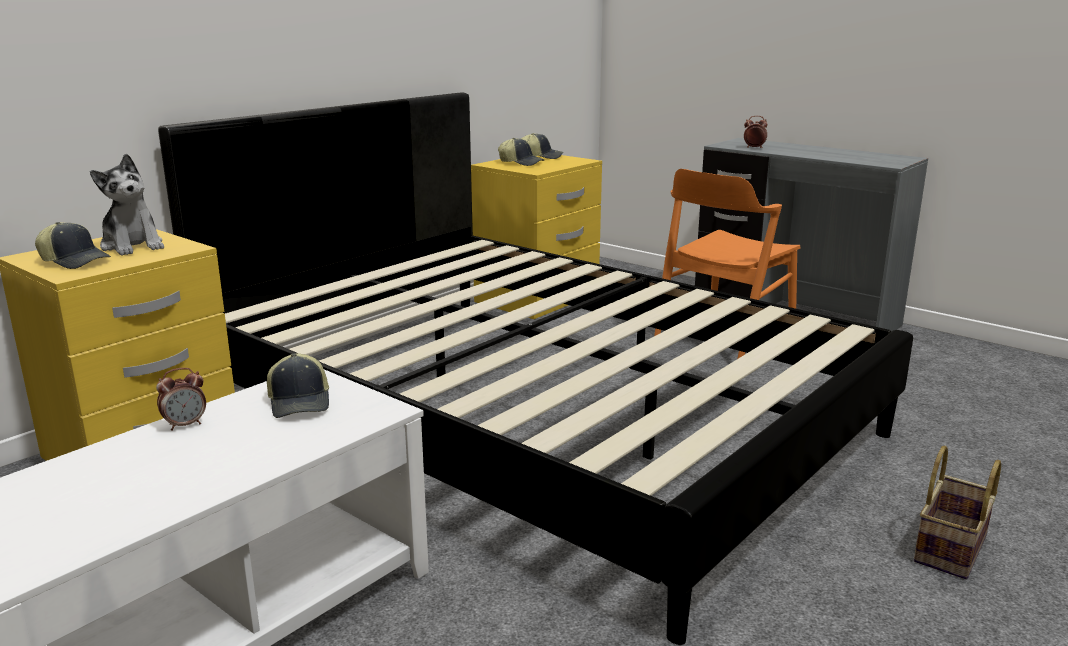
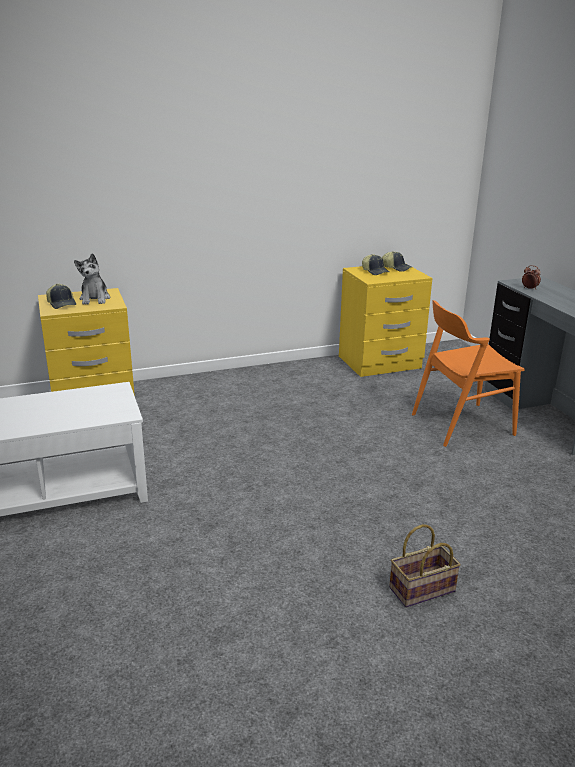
camera: 30 degrees right, 5 degrees up
(185, 425) = (46, 398): alarm clock -> none
(301, 402) = (100, 400): cap -> none
(534, 416) = (287, 438): black bed -> none

